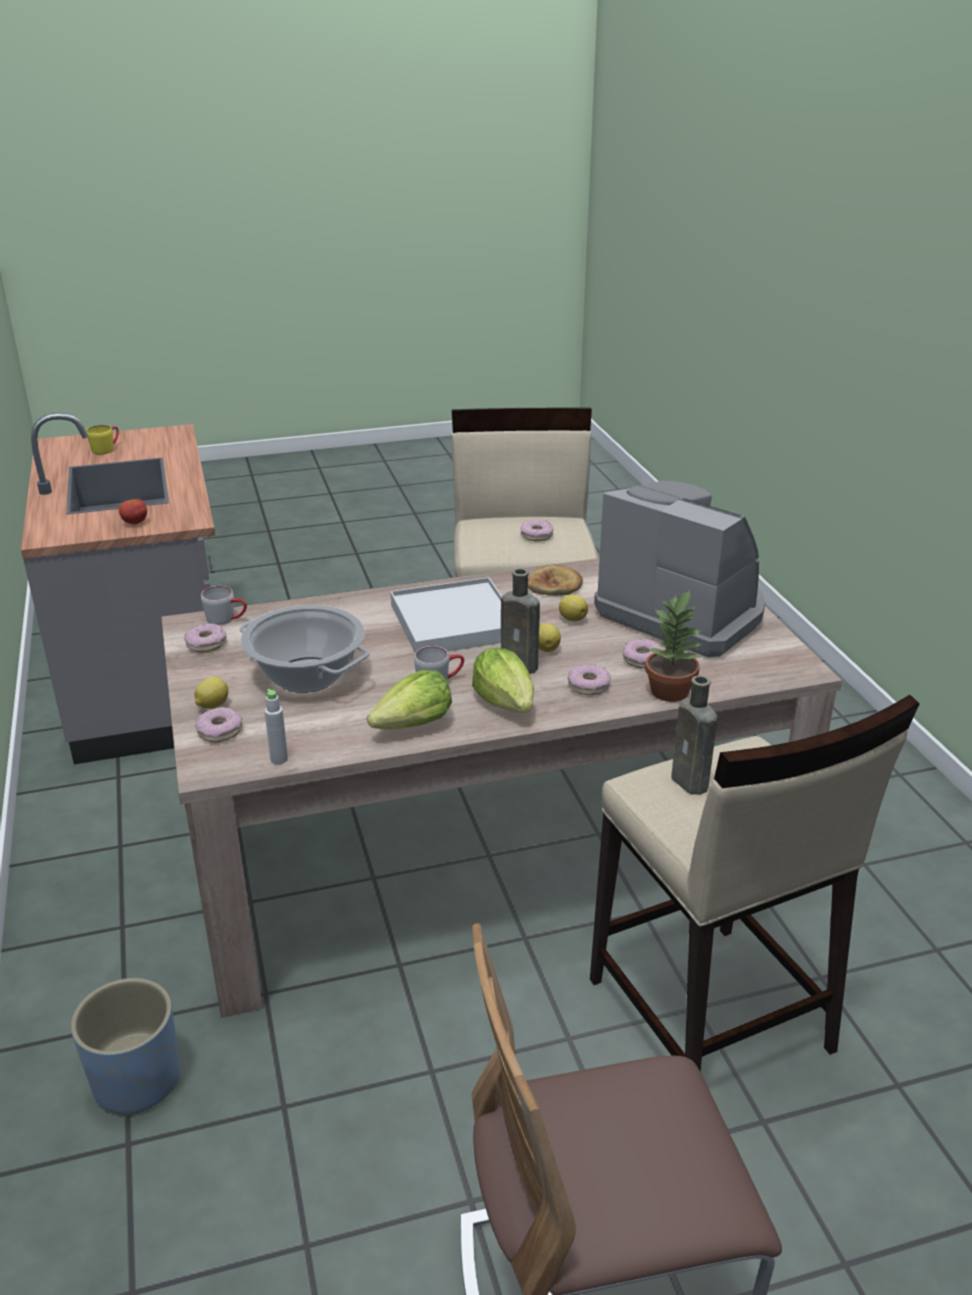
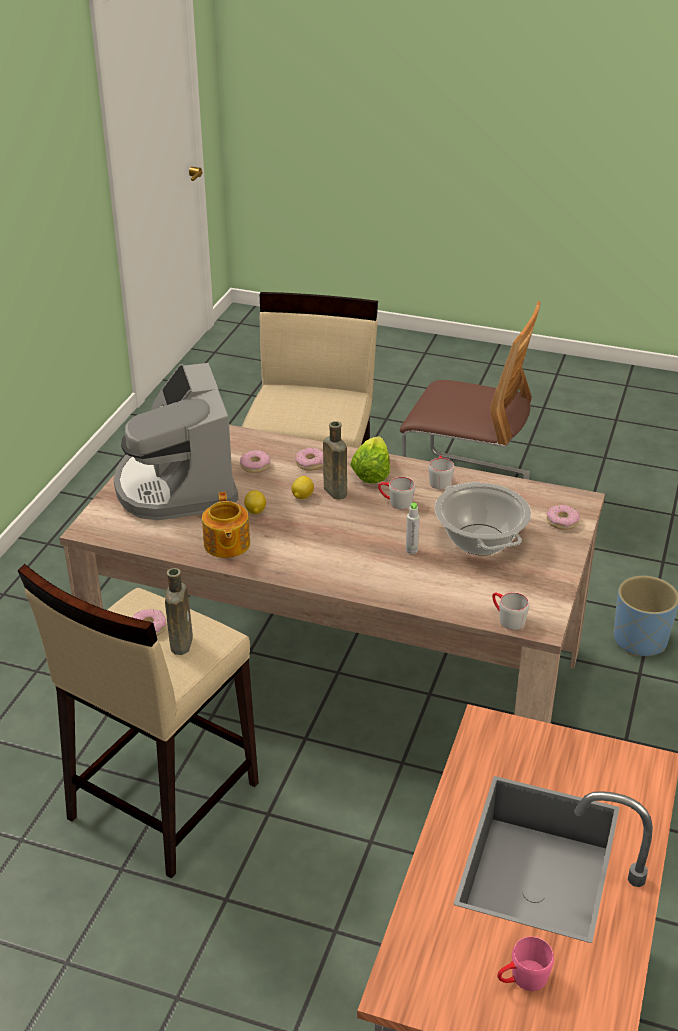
camera: 145 degrees left, 5 degrees up
(106, 448) = (522, 979): yellow mug -> pink mug
(135, 523) = (546, 749): tomato -> none
(206, 644) = (536, 598): donut -> none
(212, 705) = (558, 542): lemon -> none
(279, 759) = (535, 490): grey bottle -> grey bottle (411, 550)
(414, 725) = (439, 480): lettuce -> grey mug
(454, 622) = (337, 542): white tray -> none
(555, 585) = (226, 545): bread -> teapot
(670, 691) = (269, 442): potted plant -> none
(691, 783) = (320, 413): brown bottle -> brown bottle (181, 642)

